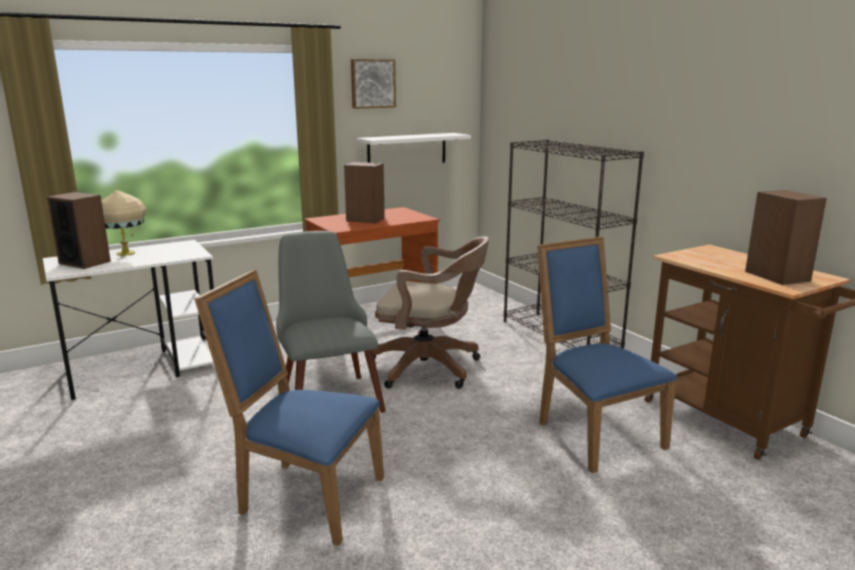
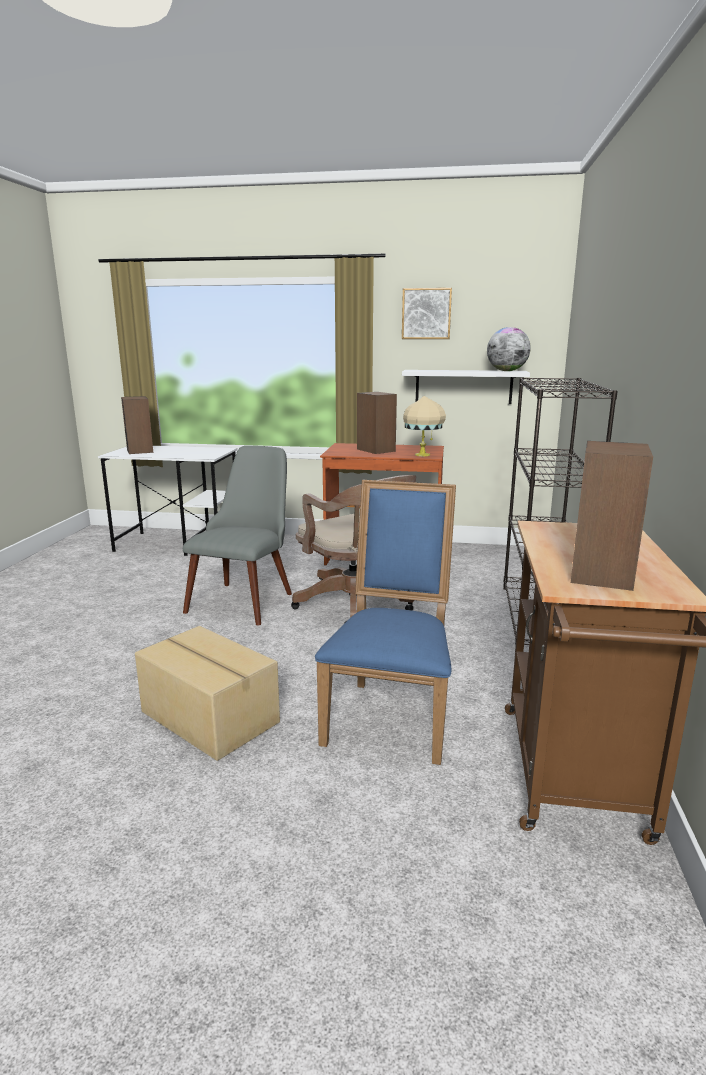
camera: 40 degrees right, 0 degrees up
(127, 253) = (175, 449): beige table lamp -> beige table lamp (423, 455)
(304, 496) = (105, 658): blue chair -> none
(447, 134) = (506, 371): none -> globe
(490, 494) = (208, 718): none -> cardboard box

